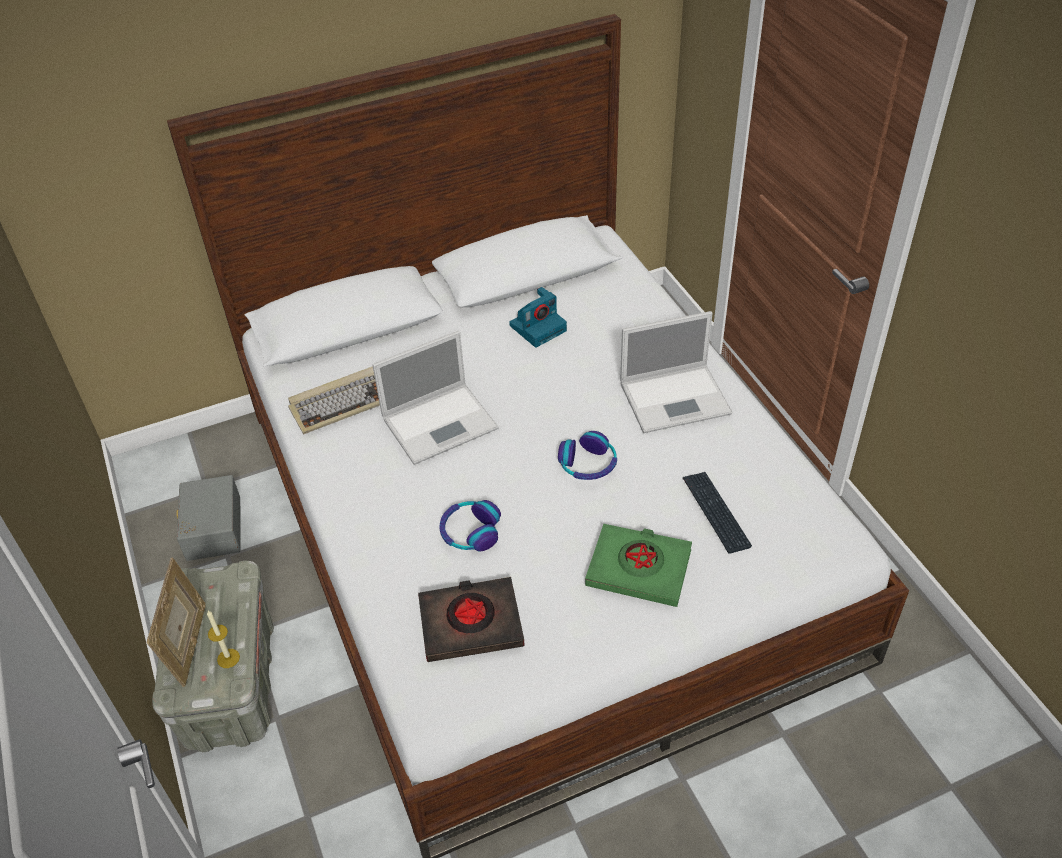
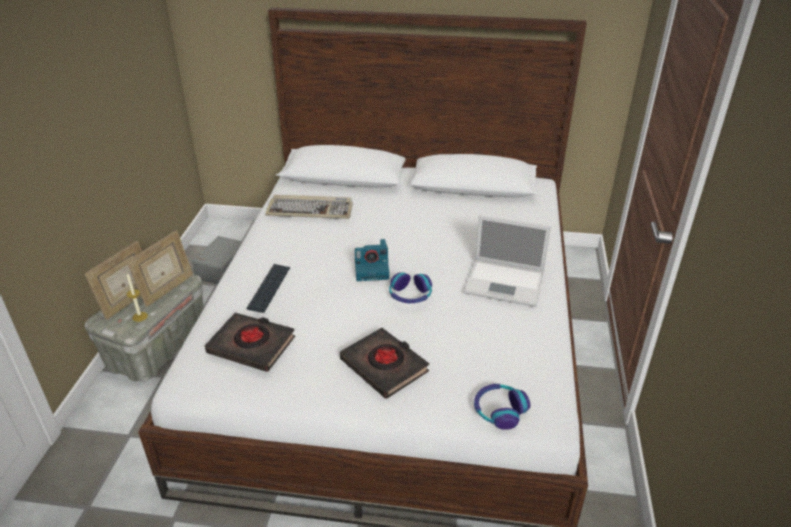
camera: 30 degrees right, 10 degrees down
(227, 602) = (167, 290): none -> picture frame
(441, 422) = (345, 239): laptop -> none
(470, 532) = (302, 299): headphones -> headphones (499, 410)
(538, 327) = (453, 214): camera -> camera (372, 269)
(639, 569) = (384, 366): green book -> black book
(716, 512) = (468, 358): keyboard -> keyboard (269, 288)

